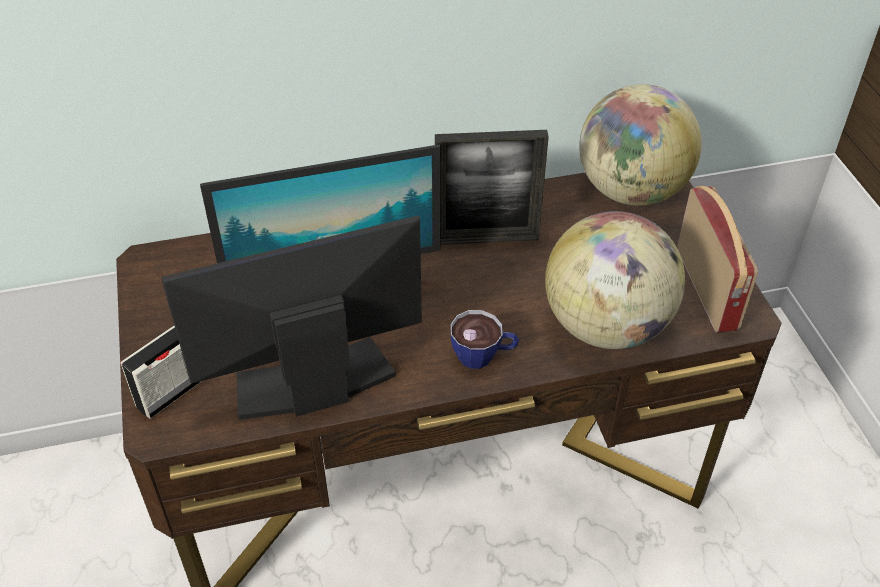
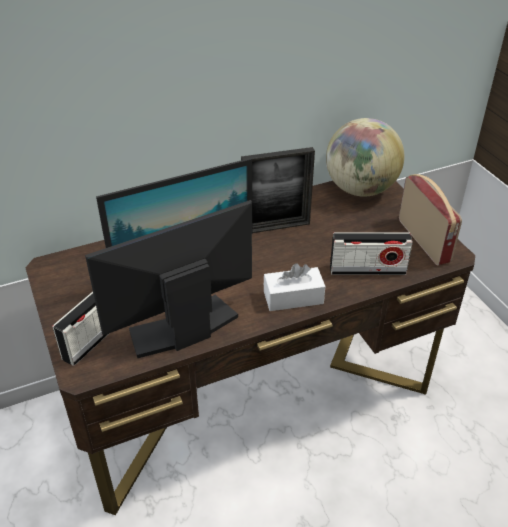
camera: 10 degrees left, 5 degrees down
(483, 356) = (293, 297): cup -> white tissue box
(606, 326) = (367, 270): globe -> radio

